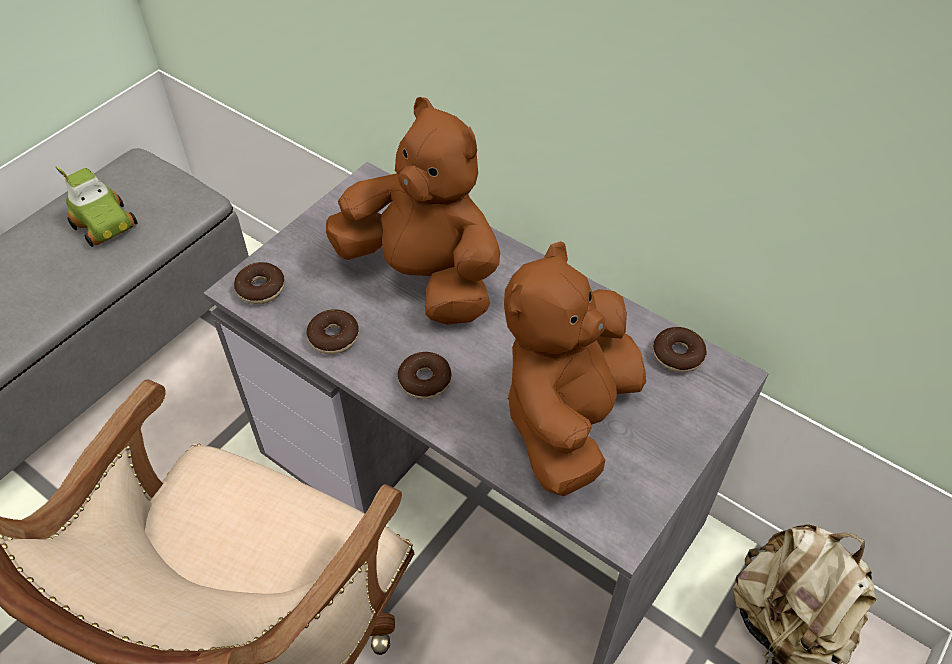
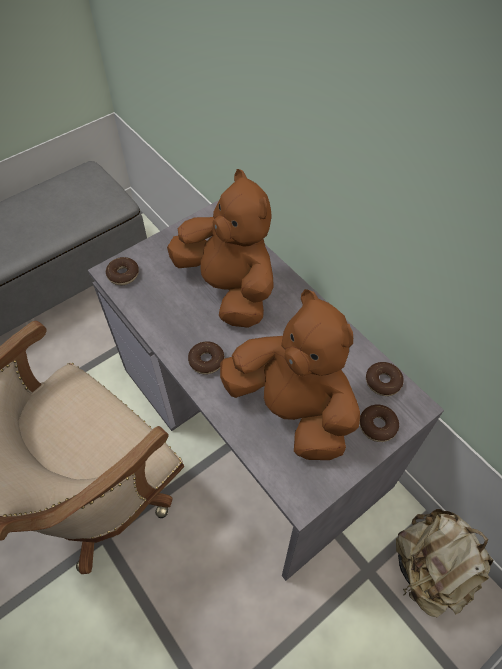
camera: 15 degrees right, 5 degrees up
(106, 224) = (59, 208): toy car -> none
(334, 337) = (158, 317): donut -> donut (377, 426)
(568, 417) = (292, 409): brown plush toy -> brown plush toy turned 90 degrees clockwise

